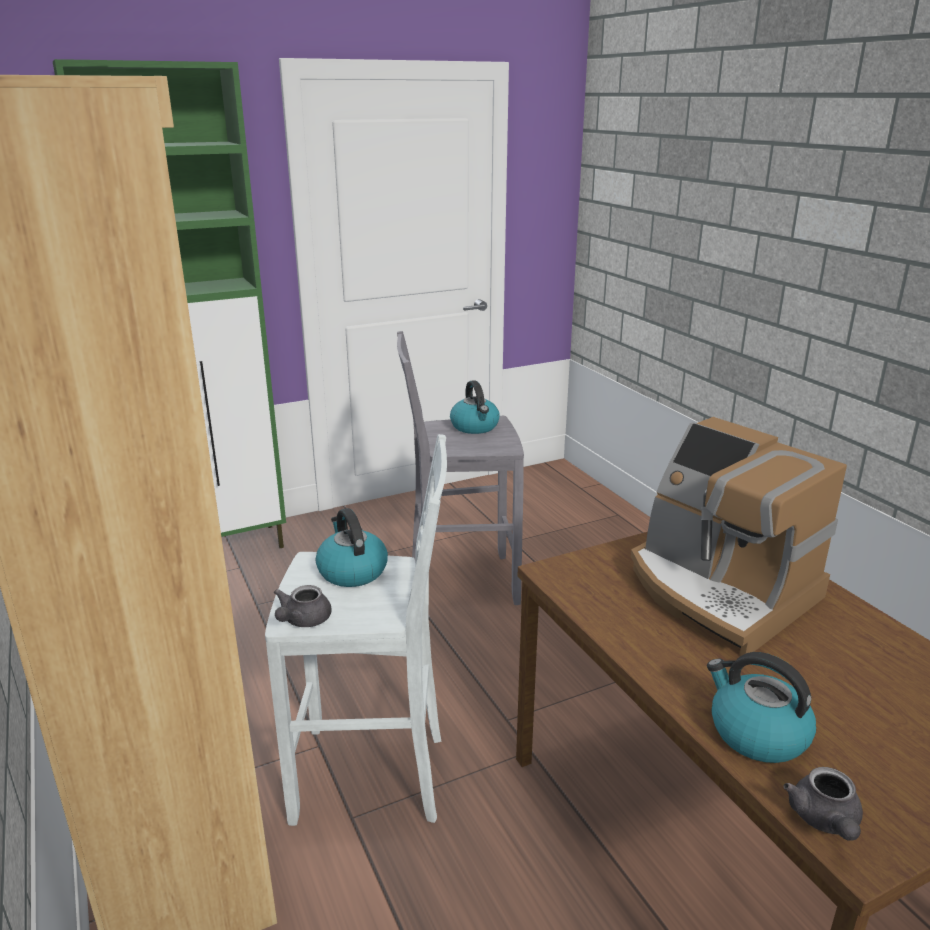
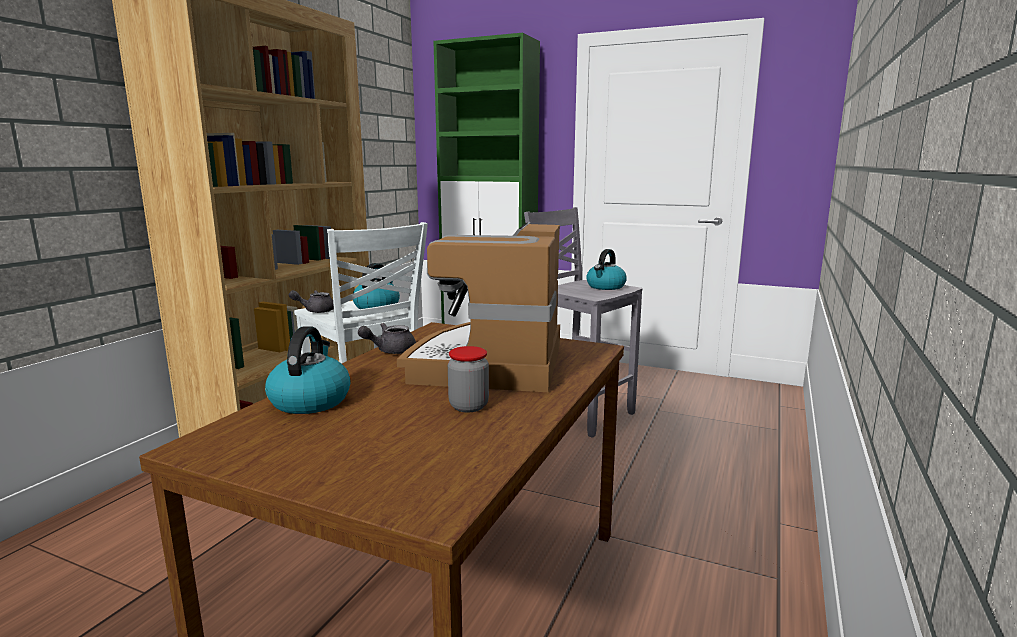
camera: 50 degrees right, 10 degrees down
(825, 821) = (222, 432): grey teapot -> grey teapot (390, 351)
(837, 647) = (468, 406): none -> jar

